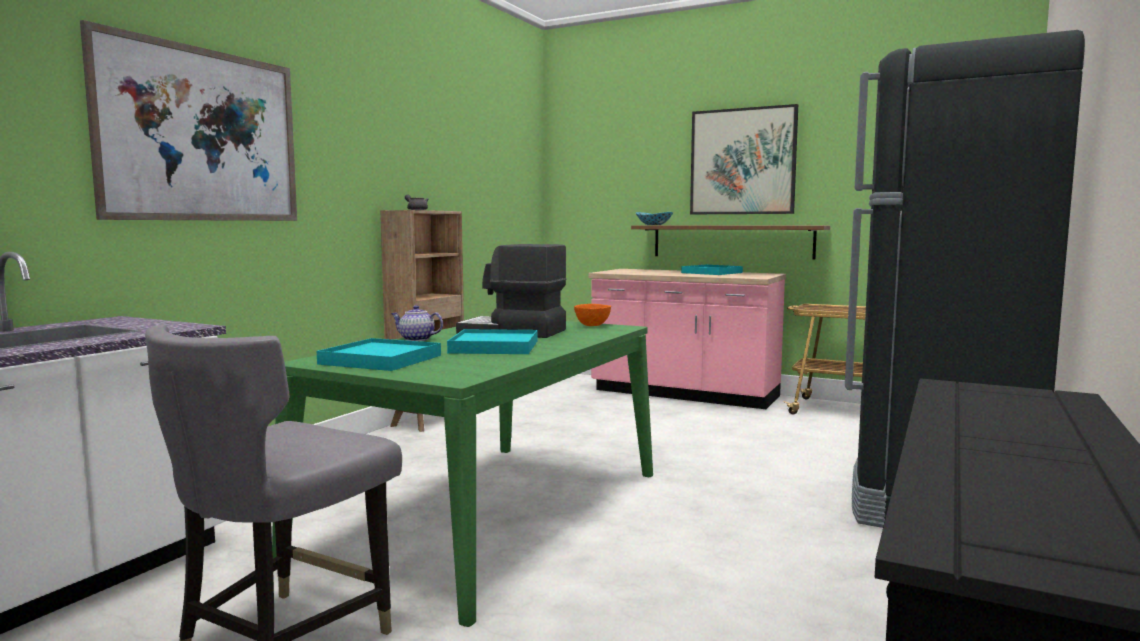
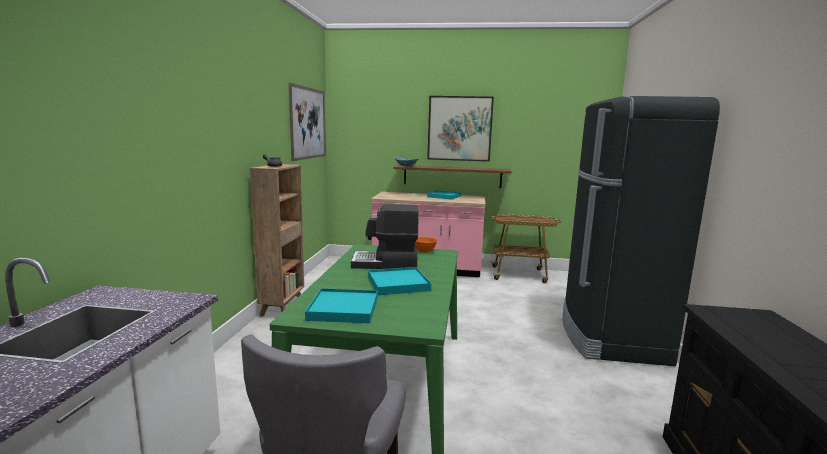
camera: 20 degrees left, 5 degrees up
(203, 135) = (142, 126): picture -> picture (308, 123)
(416, 339) = (334, 279): teapot -> none

